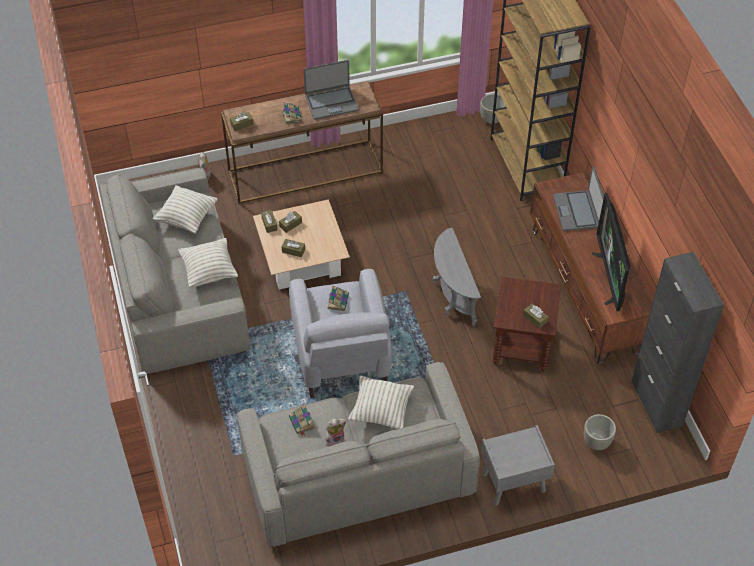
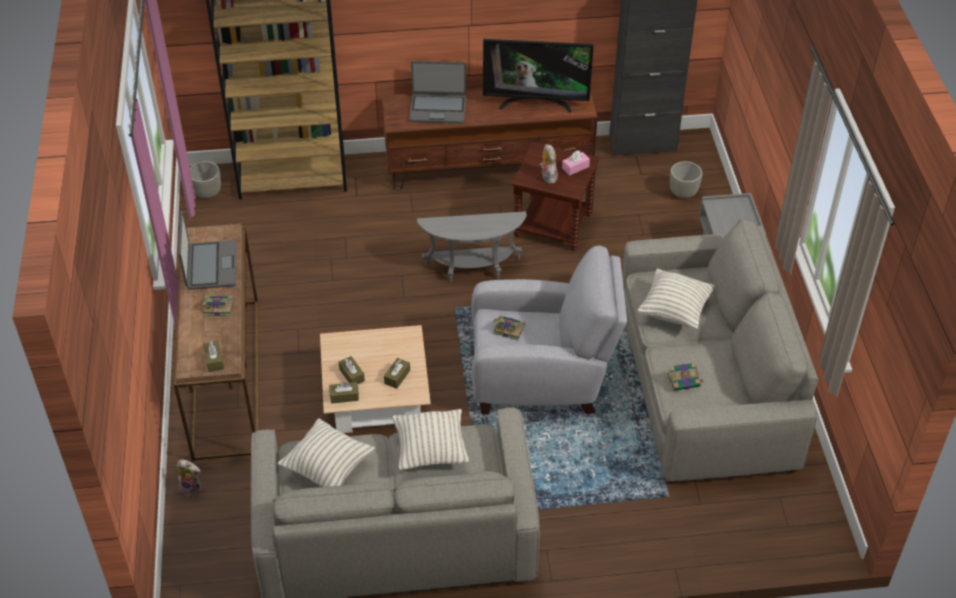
camera: 80 degrees left, 5 degrees down
(335, 440) = (710, 355): plush toy -> plush toy (547, 176)
(535, 319) = (575, 167): brown tissue box -> pink tissue box

